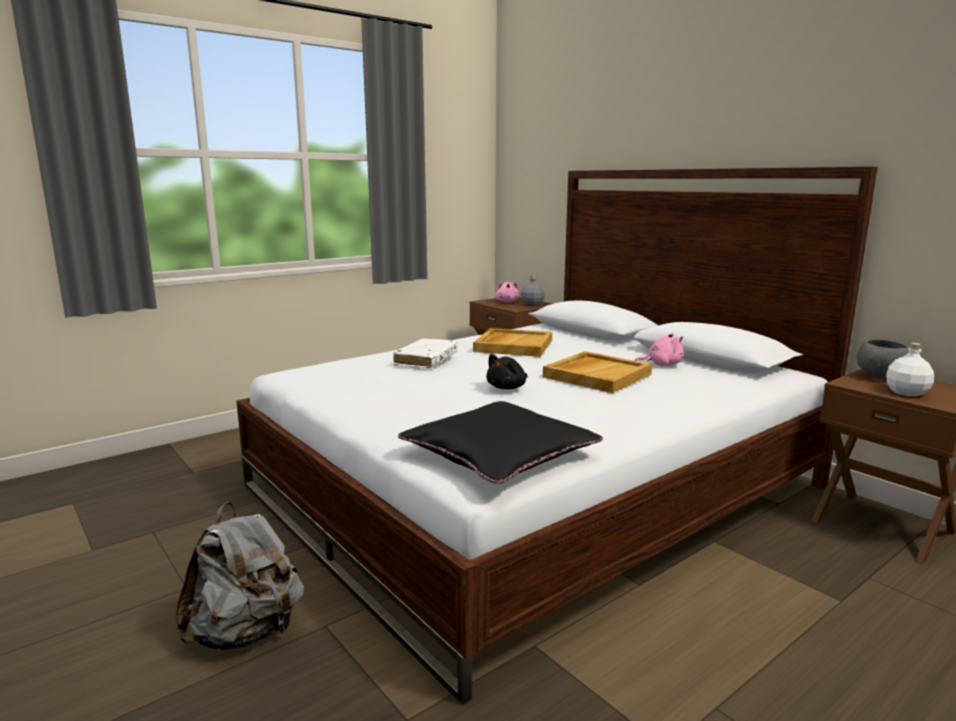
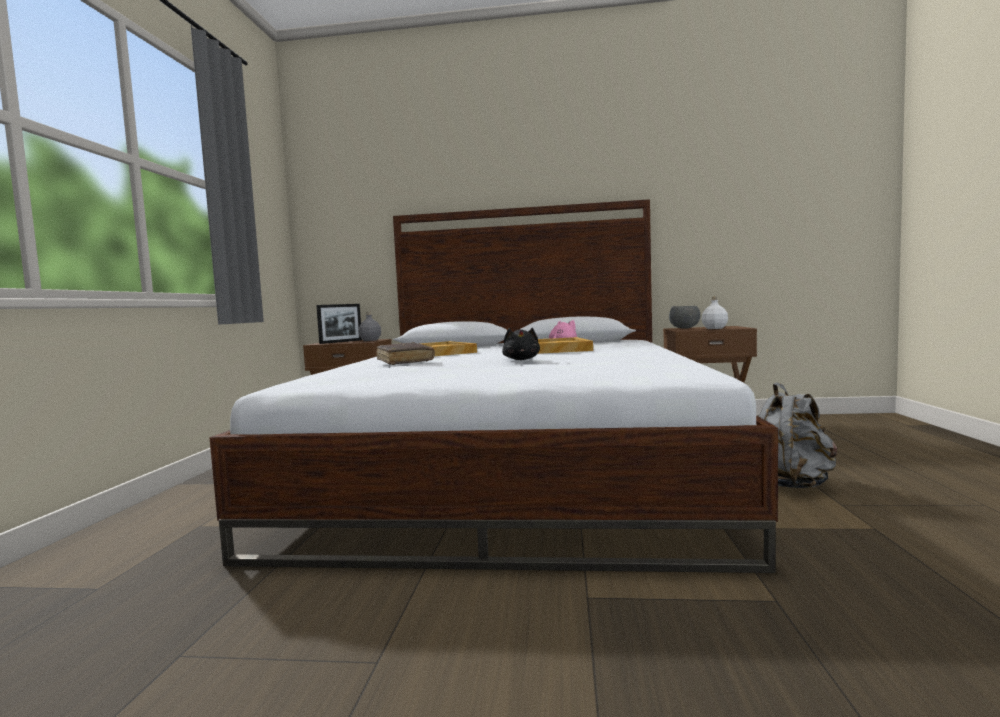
camera: 45 degrees left, 10 degrees down
(246, 633) = (538, 644): grey backpack -> grey backpack (791, 484)
(426, 360) = (404, 361): white book -> brown book
(499, 454) = (655, 369): black pillow -> none
(507, 302) = (341, 342): pink plush toy -> picture frame

